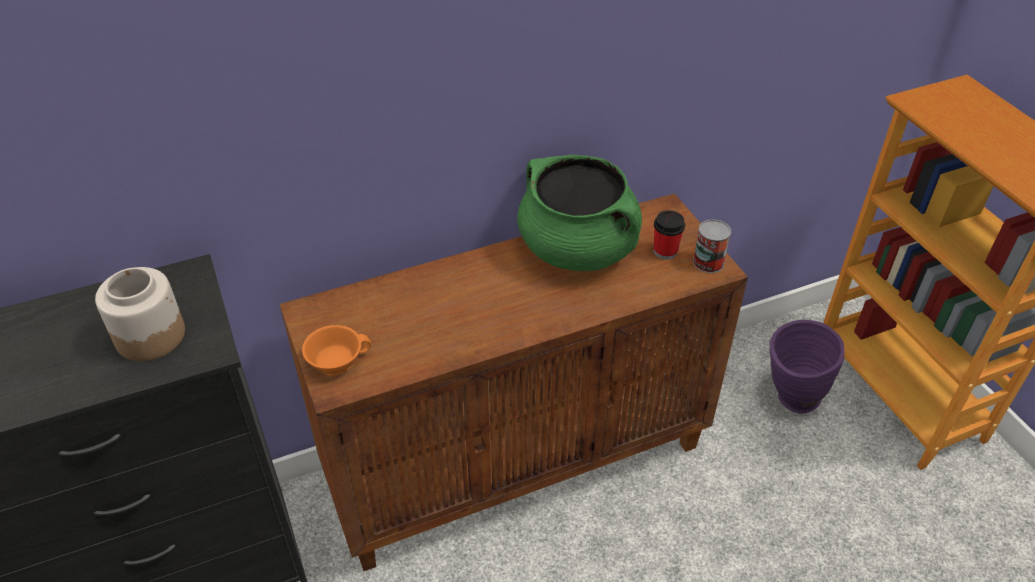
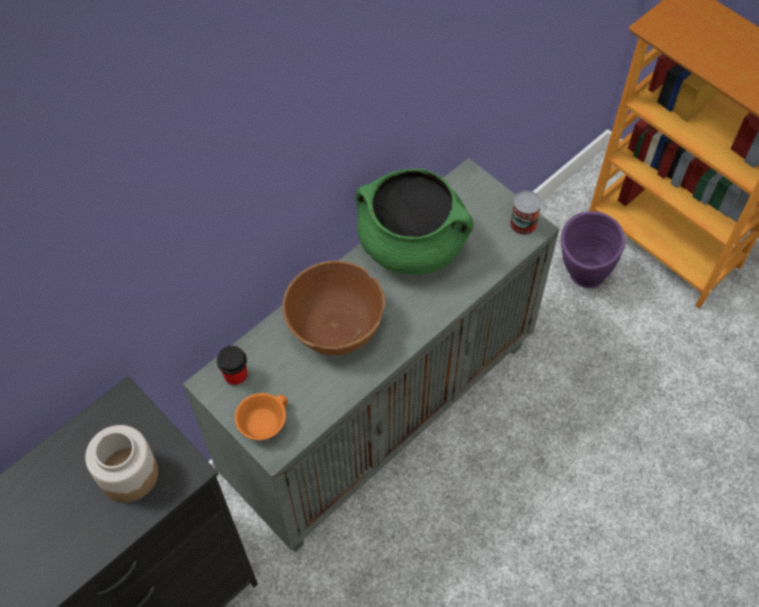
camera: 20 degrees left, 15 degrees up
(460, 297) = (335, 326): none -> brown bowl
(518, 461) = (380, 410): brown cabinet -> grey cabinet
(665, 252) = (484, 224): cup -> cup (236, 376)

